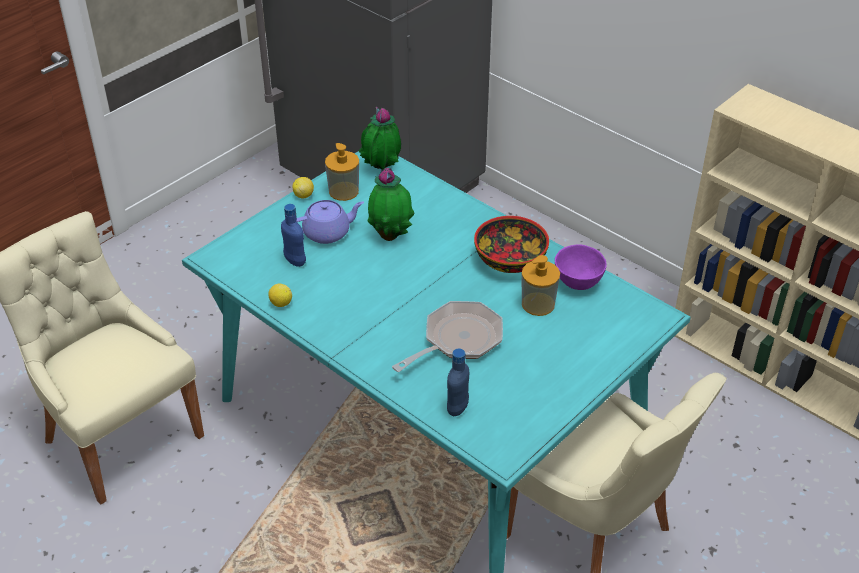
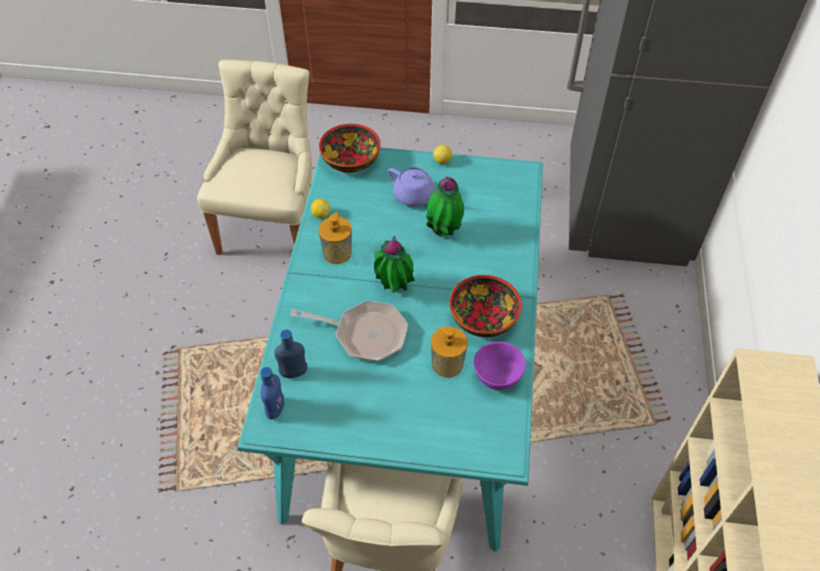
camera: 55 degrees right, 10 degrees up
(233, 251) = (351, 161): none -> bowl
(295, 261) = (369, 197): blue bottle -> blue bottle (275, 409)
(344, 191) = (468, 178): soap dispenser -> soap dispenser (337, 253)
(381, 170) = (512, 185): potted plant -> potted plant (393, 288)

